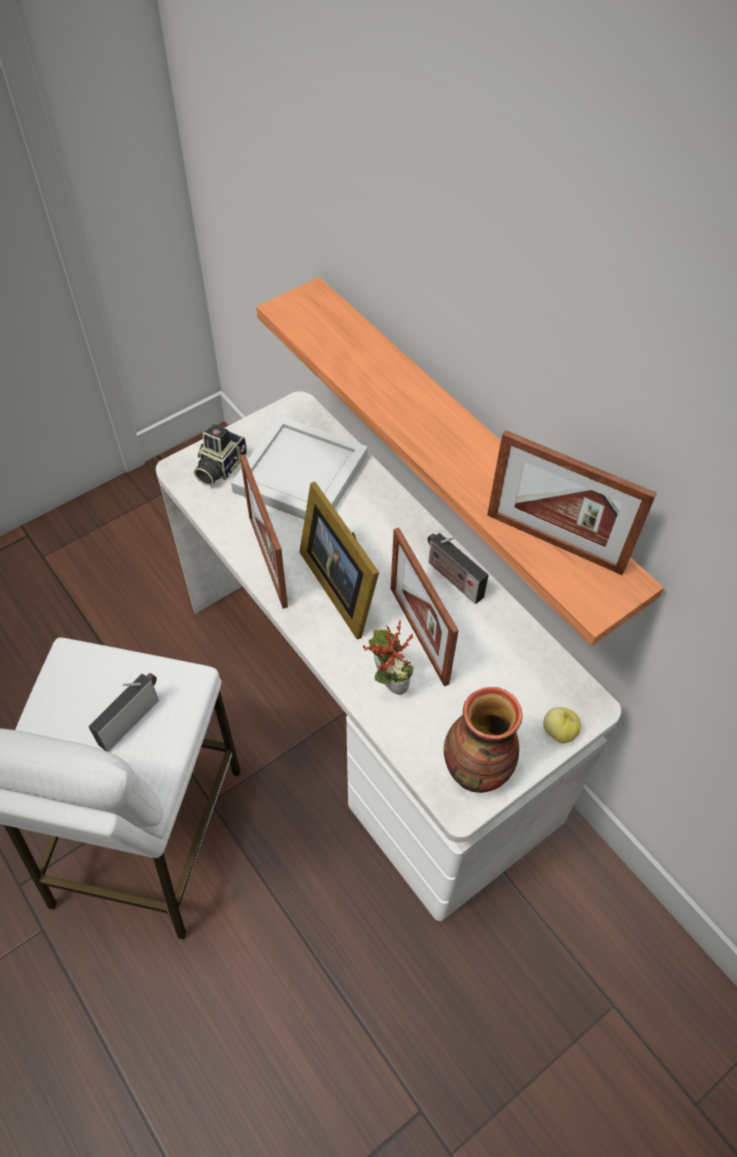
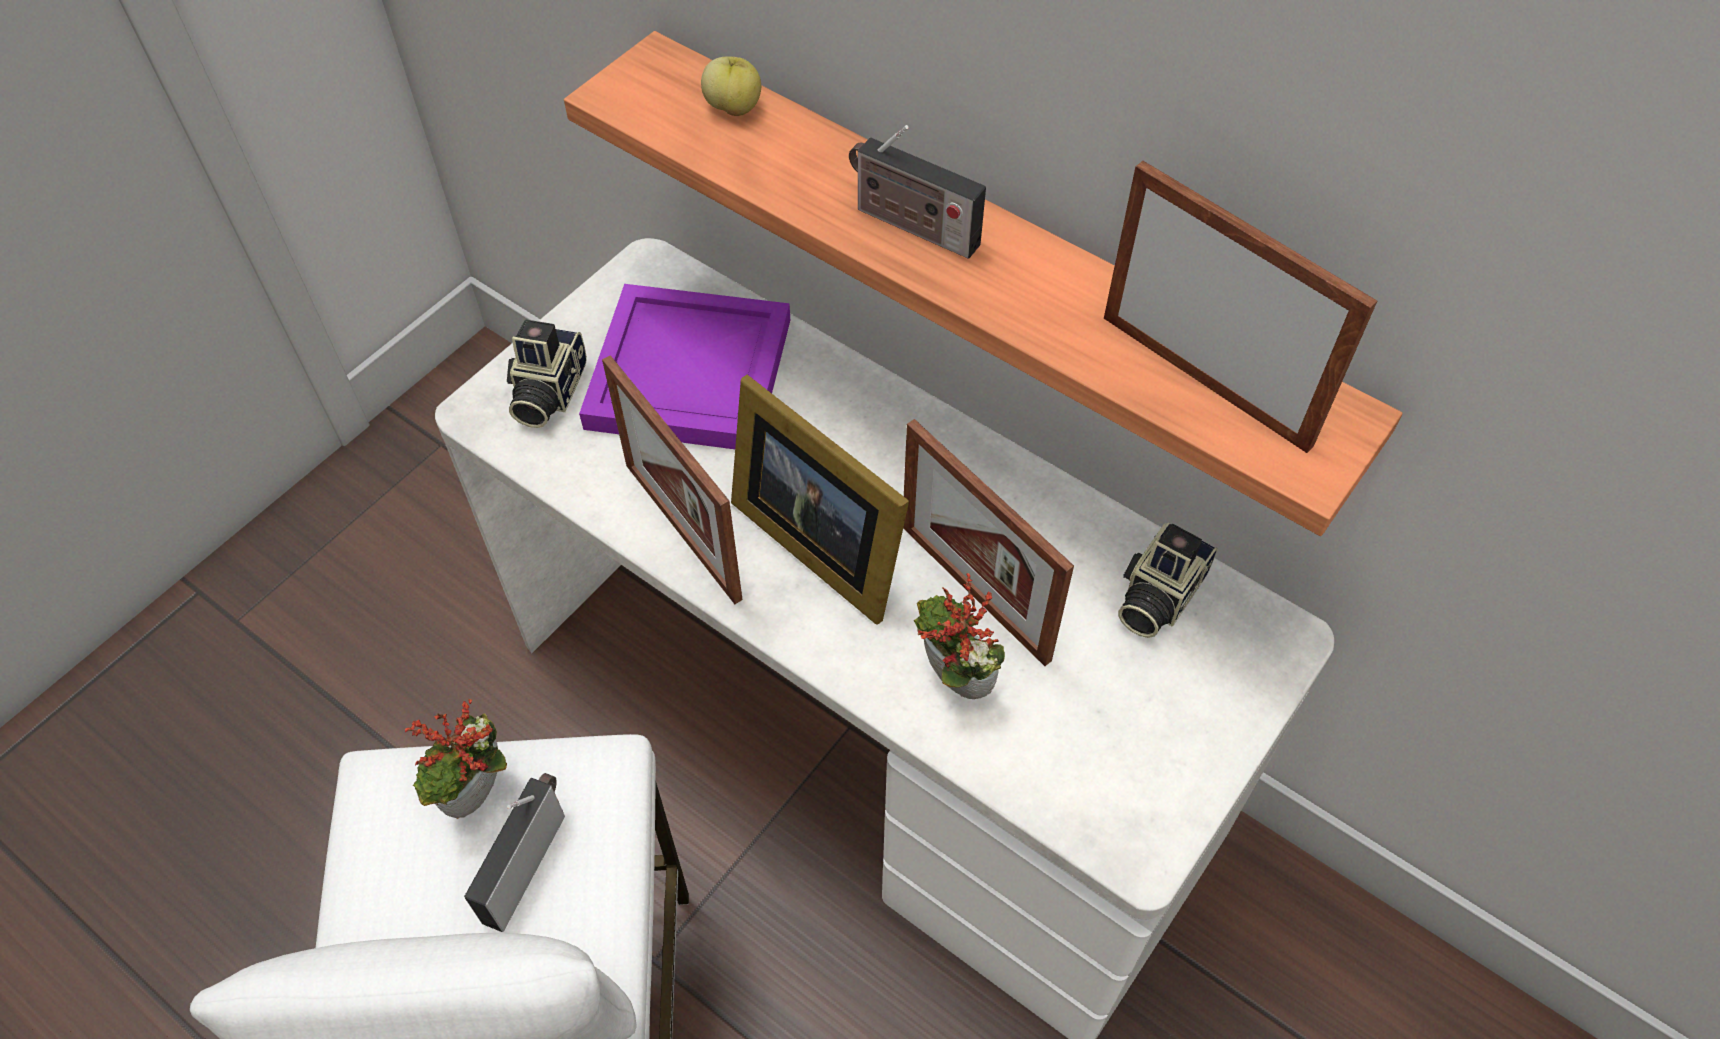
camera: 15 degrees left, 0 degrees up
(118, 680) = (480, 800): none -> potted plant
(303, 473) = (693, 371): white tray -> purple tray
(452, 578) = (996, 486): radio -> radio (911, 226)
(476, 770) = (1145, 791): vase -> none
(523, 663) = (1156, 595): none -> camera
(554, 542) = (1205, 380): picture frame -> picture frame turned 150 degrees counterclockwise
(559, 731) = (1251, 692): apple -> apple (734, 107)

